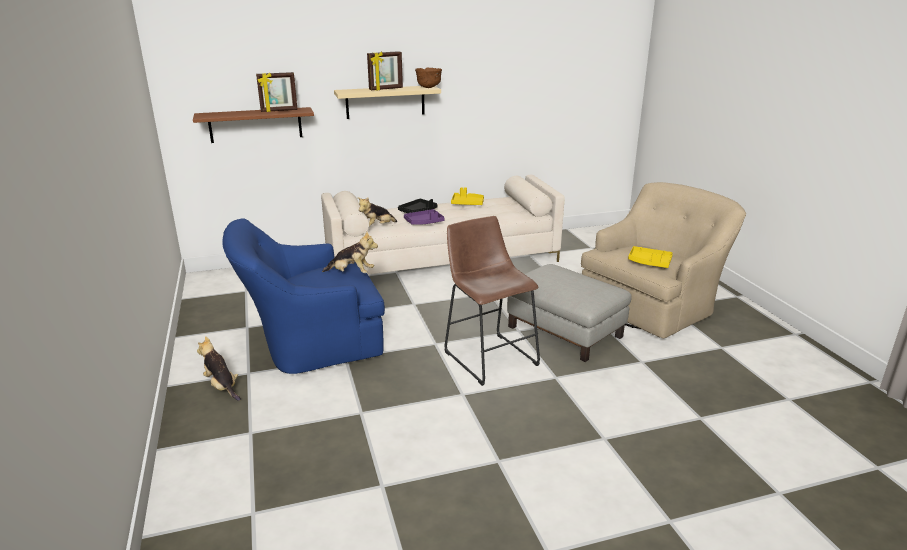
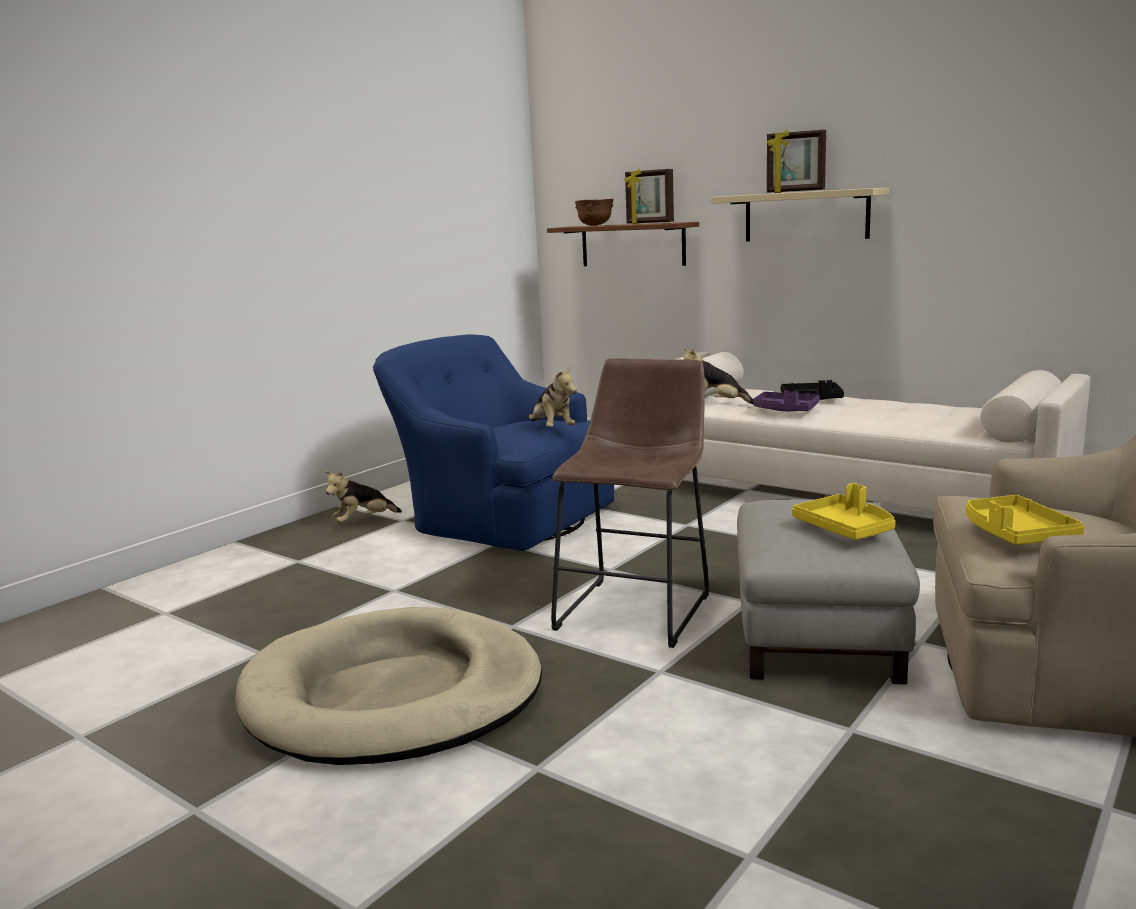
camera: 55 degrees right, 10 degrees down
(222, 387) = (363, 521): plush toy -> plush toy turned 135 degrees counterclockwise
(428, 87) = (863, 188): brown bowl -> brown bowl (595, 225)
(467, 203) = (914, 405): yellow tray -> yellow tray (845, 529)
(495, 454) = (393, 695): none -> beige dog bed

